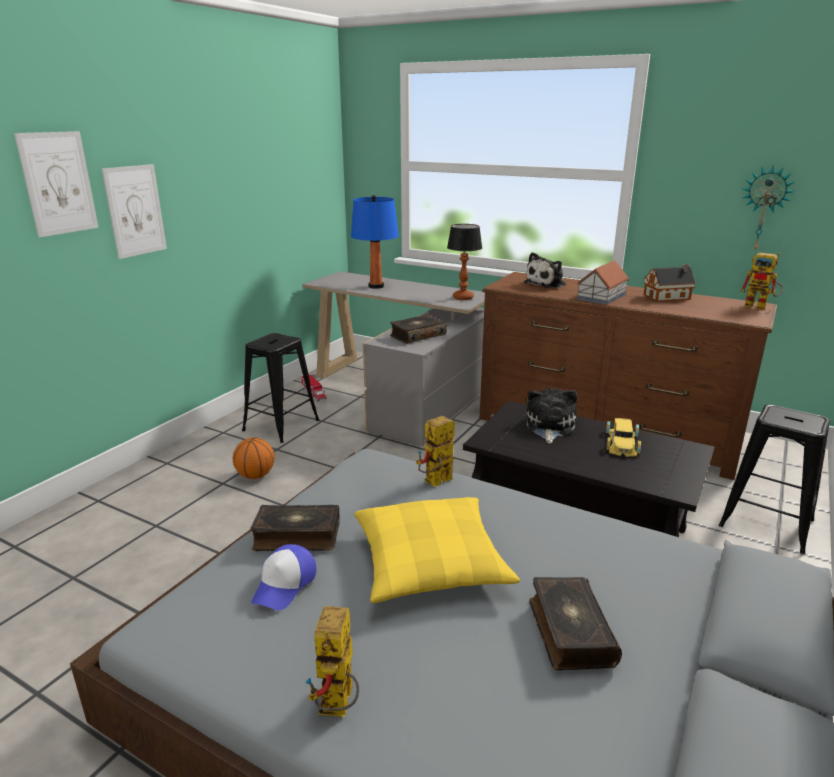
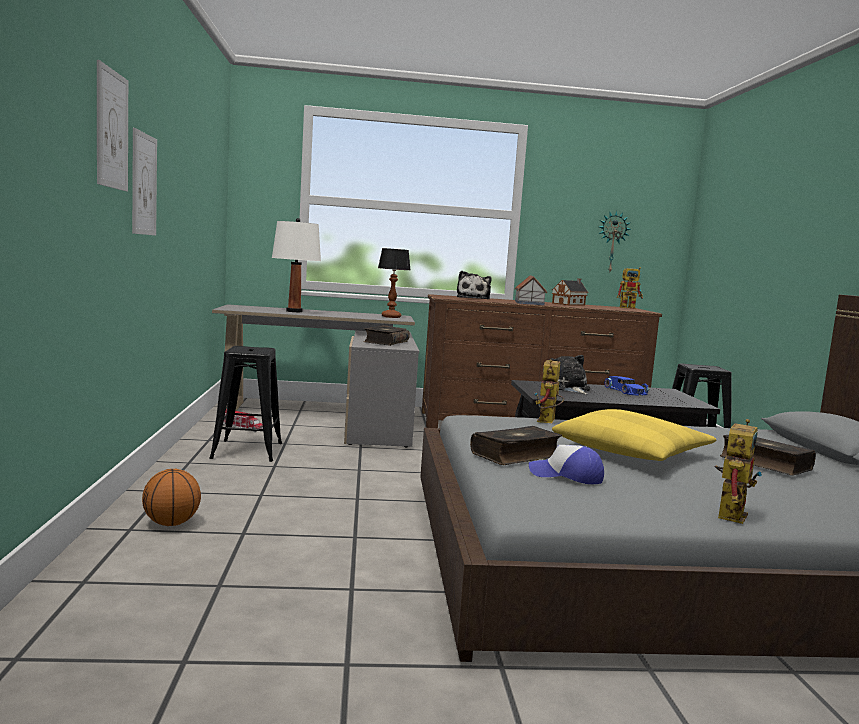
camera: 35 degrees left, 15 degrees down
(255, 475) = (287, 485): basketball -> basketball (171, 523)
(285, 584) = (566, 476): cap -> cap turned 120 degrees clockwise
(338, 708) = (729, 512): toy robot -> toy robot turned 120 degrees counterclockwise
(376, 286) = (294, 311): blue table lamp -> white table lamp
(621, 442) = (625, 391): yellow toy car -> blue toy car

